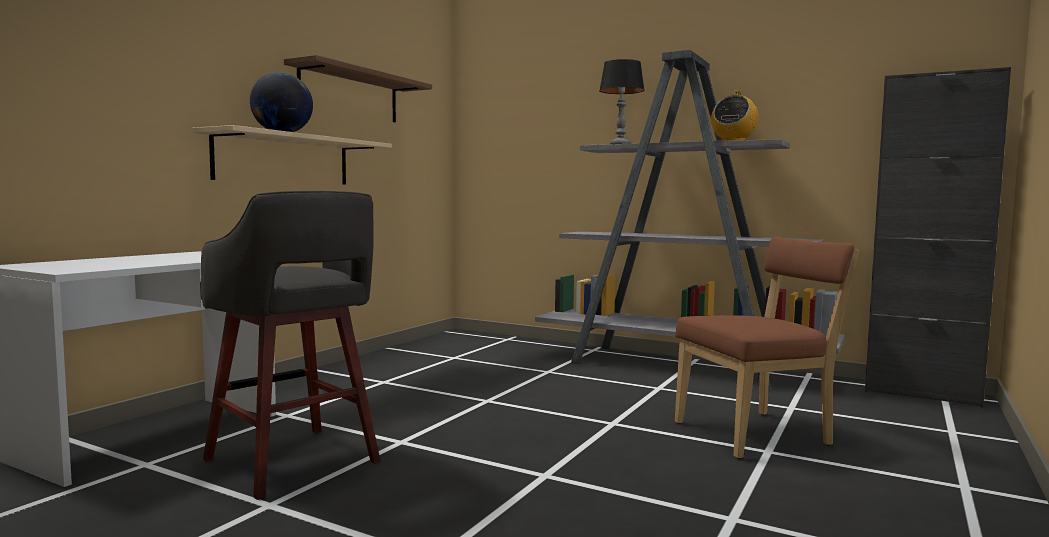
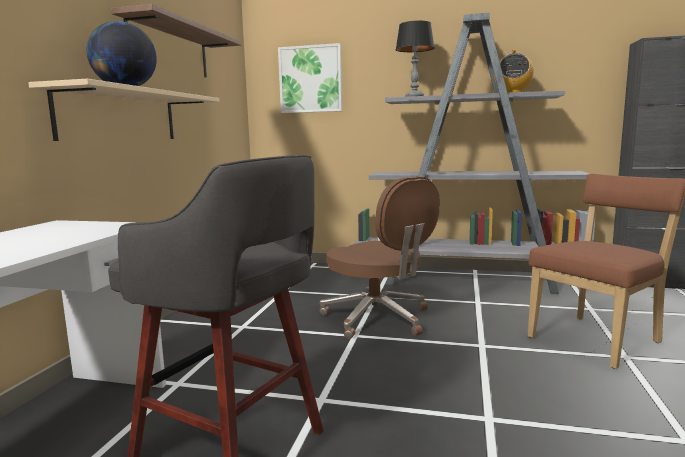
camera: 15 degrees left, 5 degrees up
(519, 124) = (310, 79): none -> picture
(527, 390) = (378, 319): none -> brown office chair

